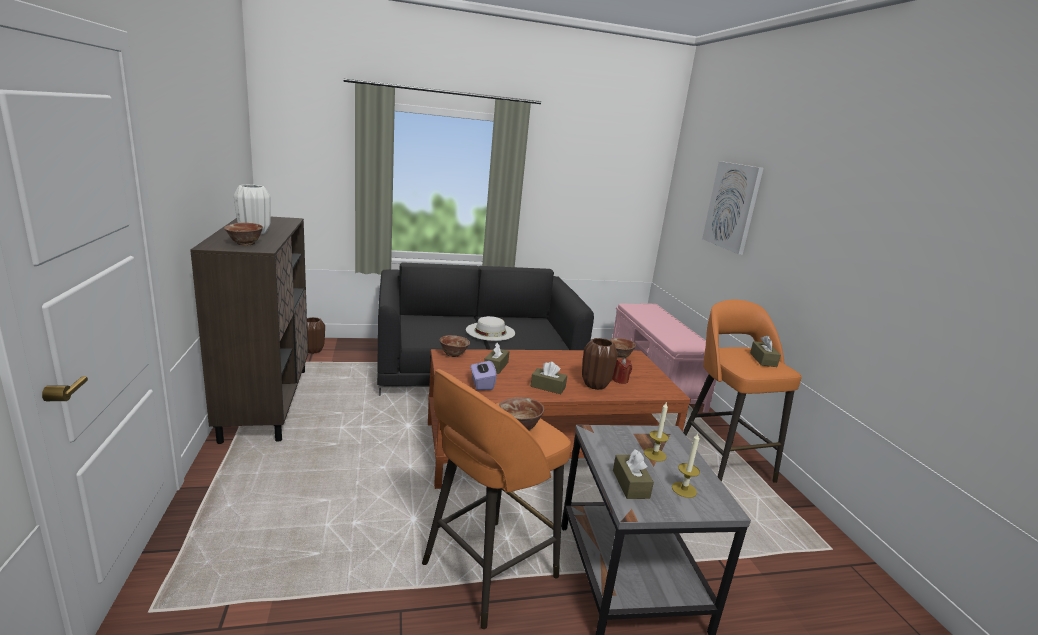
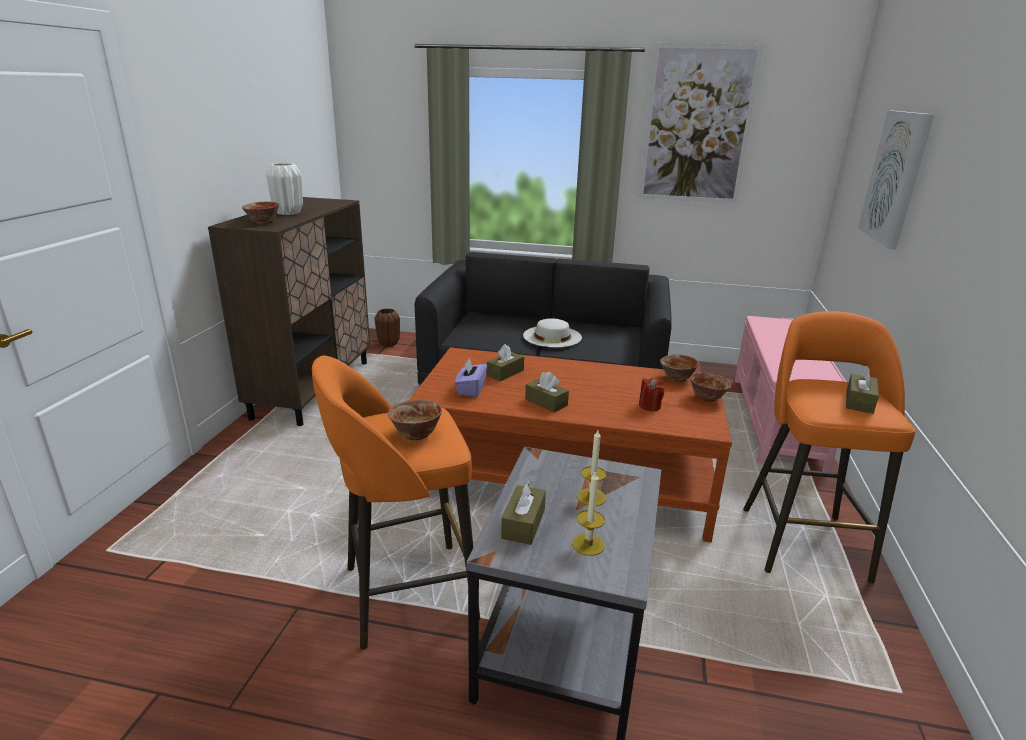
camera: 25 degrees right, 5 degrees up
(453, 354) = (468, 355): bowl -> bowl (707, 398)
(575, 161) = (697, 125): none -> picture
(595, 385) = (609, 408): brown vase -> none

